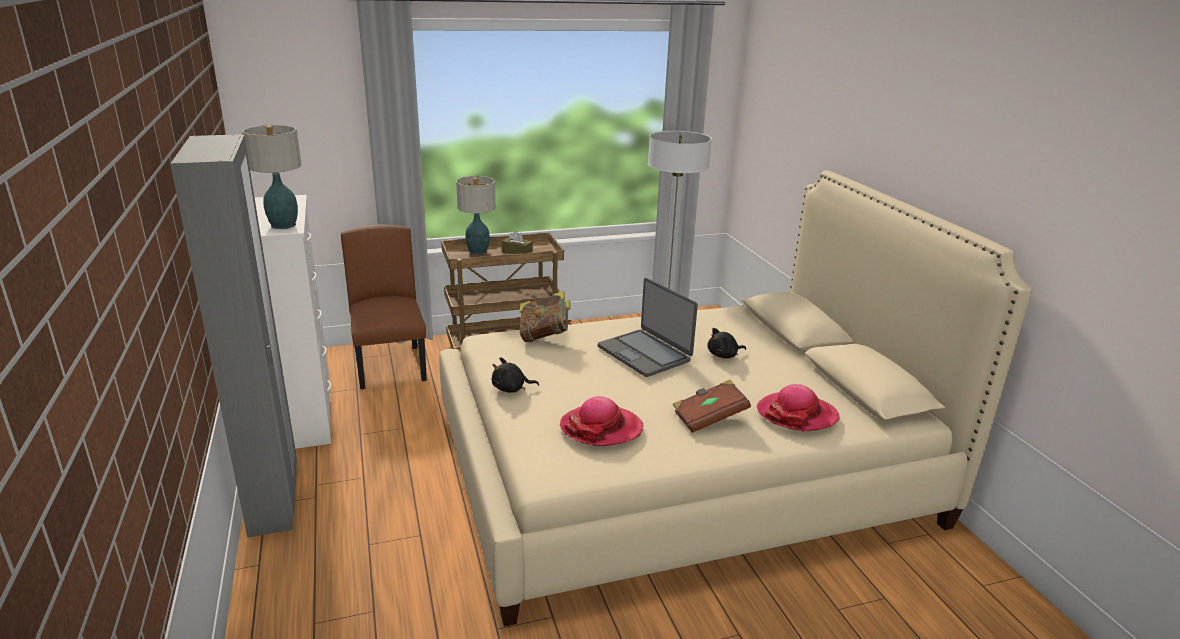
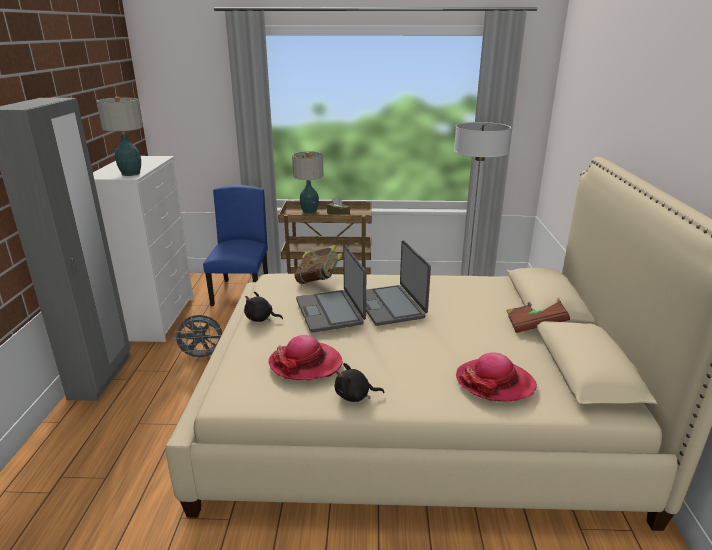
camera: 20 degrees right, 0 degrees up
(391, 367) = (242, 292): brown chair -> blue chair
(395, 453) = (202, 356): none -> grey fan
(586, 369) = (330, 311): none -> laptop
(709, 417) = (407, 370): brown book -> brown book (535, 324)
(724, 355) = (461, 317): black plush toy -> black plush toy (355, 396)

